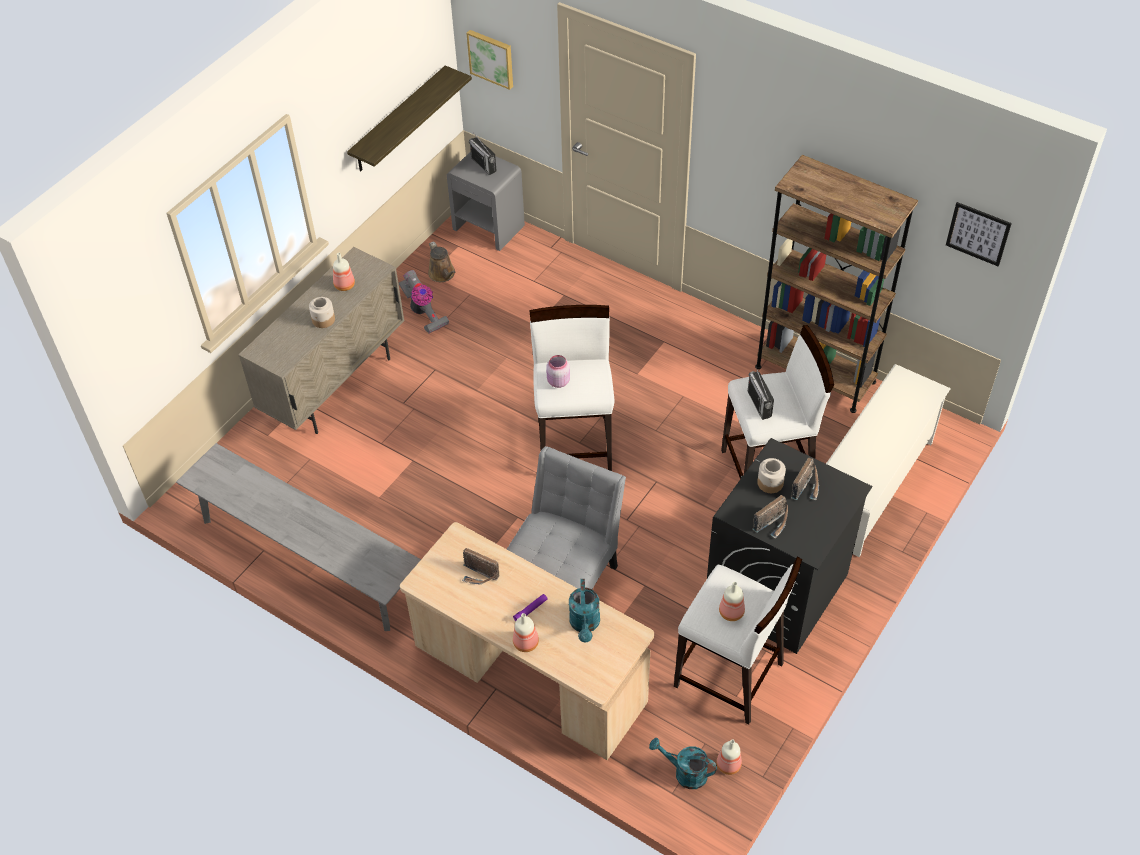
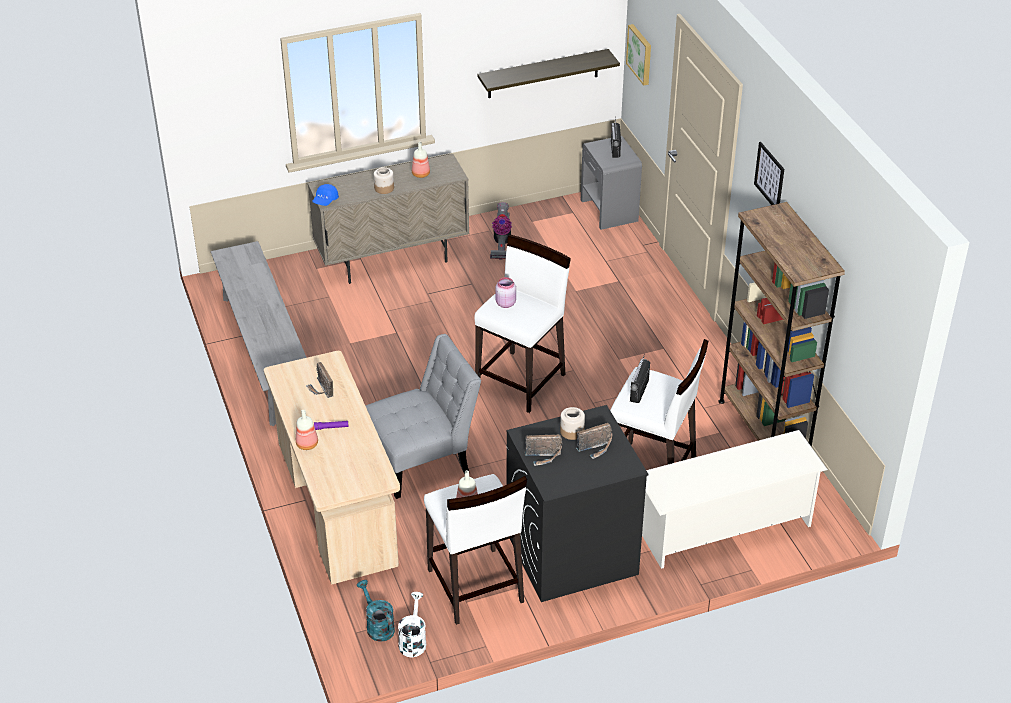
camera: 35 degrees right, 10 degrees down
(277, 364) = (325, 201): none -> blue cap
(443, 274) = (542, 226): brown watering can -> none
(585, 625) = (357, 456): turquoise watering can -> none
(728, 765) = (413, 640): bottle -> white watering can
(978, 233) = (877, 319): picture -> picture (769, 176)

